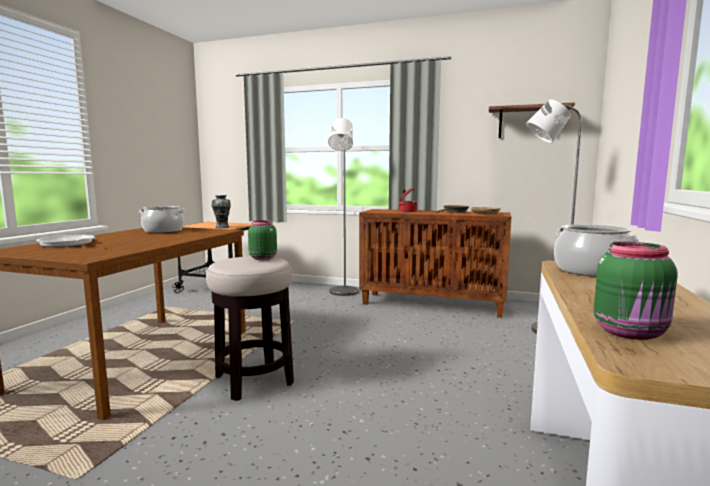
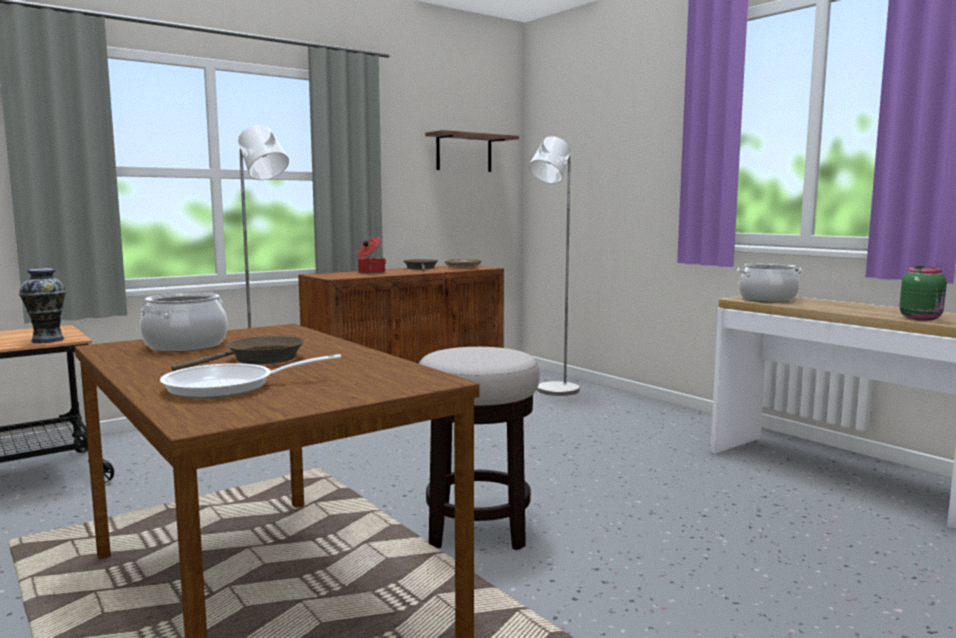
camera: 55 degrees left, 0 degrees up
(135, 239) = (259, 359): none -> brown frying pan
(263, 258) = (477, 348): green jar -> none

